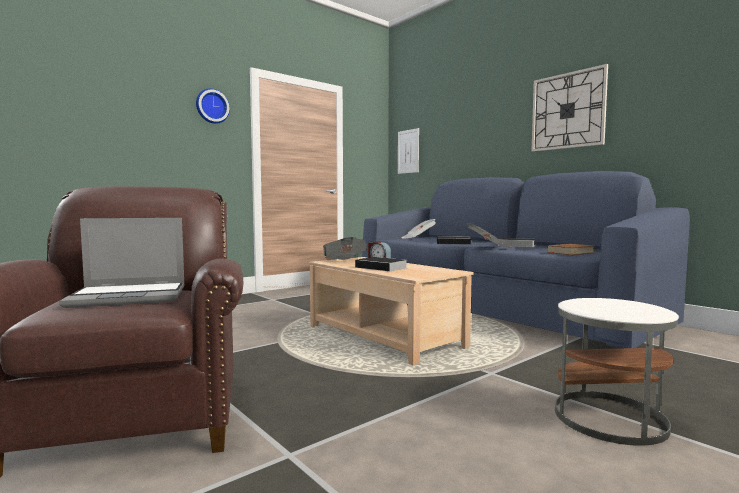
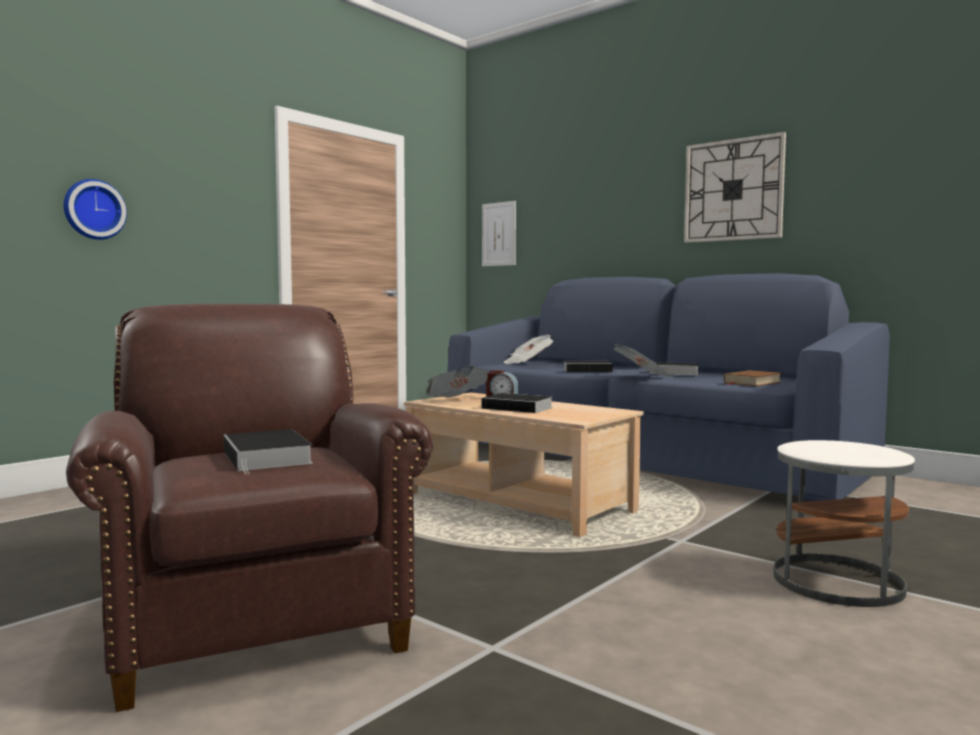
camera: 10 degrees left, 0 degrees up
(131, 297) = (268, 458): laptop -> book
(212, 106) = (221, 165): wall clock -> wall clock (93, 209)

